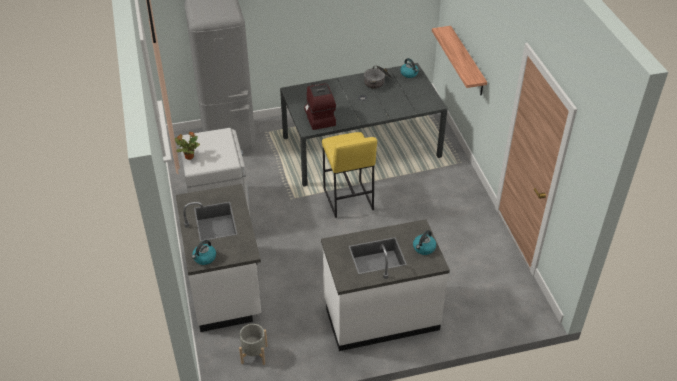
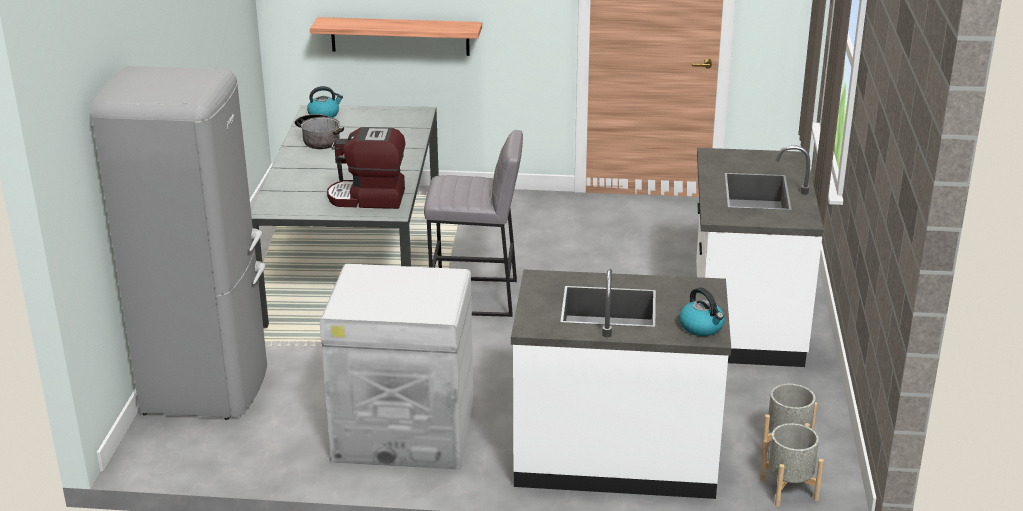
camera: 70 degrees left, 15 degrees down
(189, 157) = (400, 314): potted plant -> none
(216, 360) = (789, 489): none -> grey planter
(348, 199) = (476, 297): yellow stool -> grey stool
(424, 248) = (757, 159): kettle -> none

